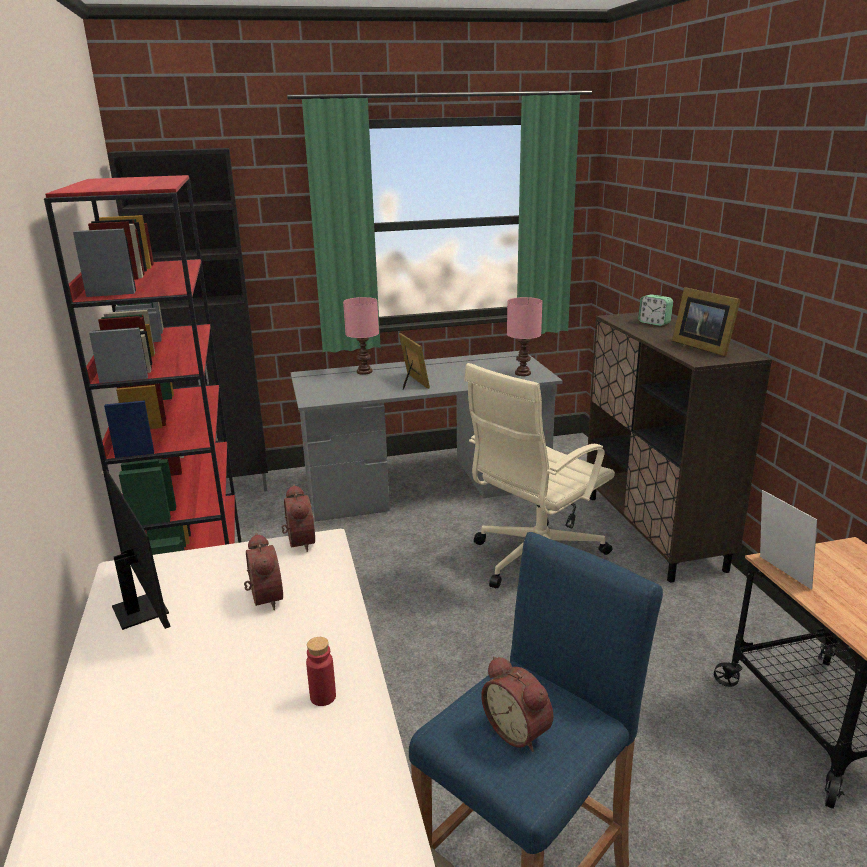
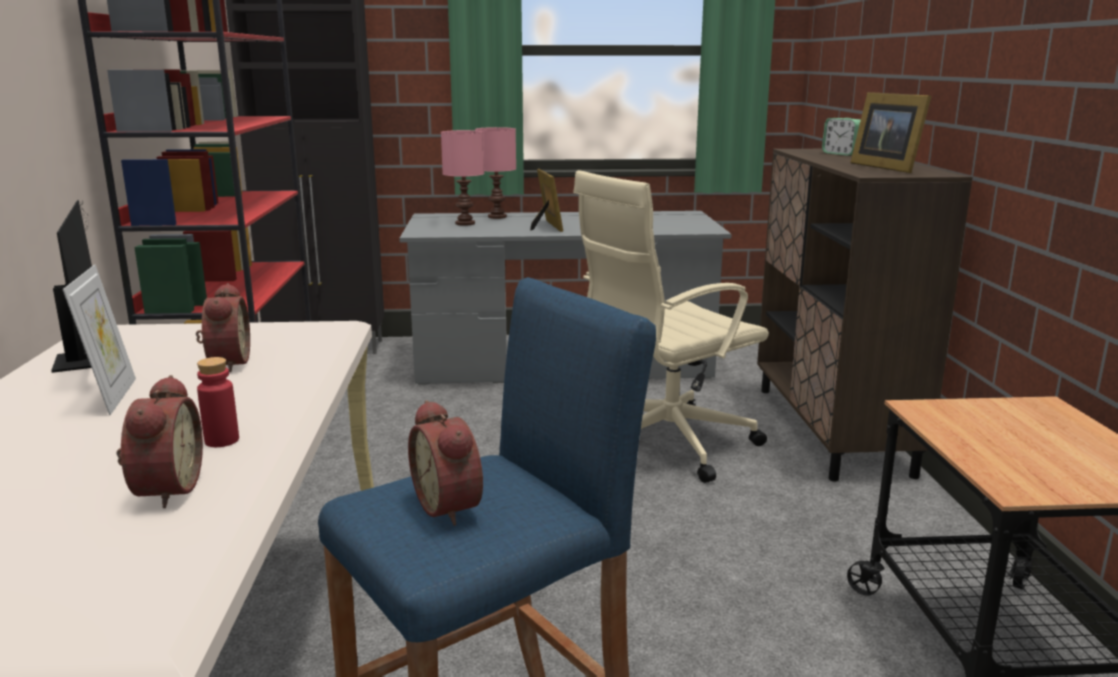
camera: 10 degrees right, 5 degrees down
(298, 543) = (304, 327): alarm clock -> alarm clock (163, 490)
(523, 373) = (686, 226): pink table lamp -> pink table lamp (465, 223)
(780, 574) = (923, 419): picture frame -> picture frame (112, 396)

